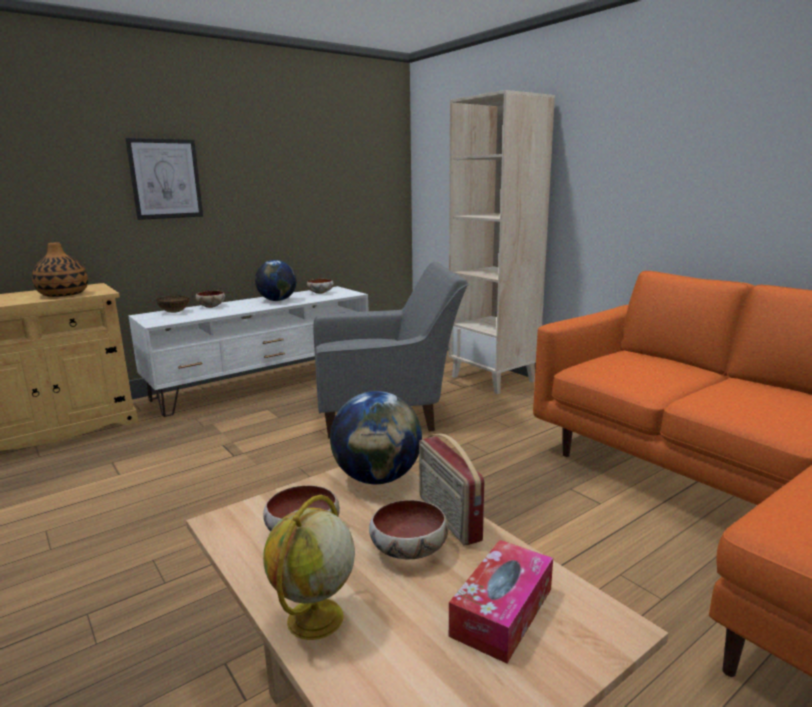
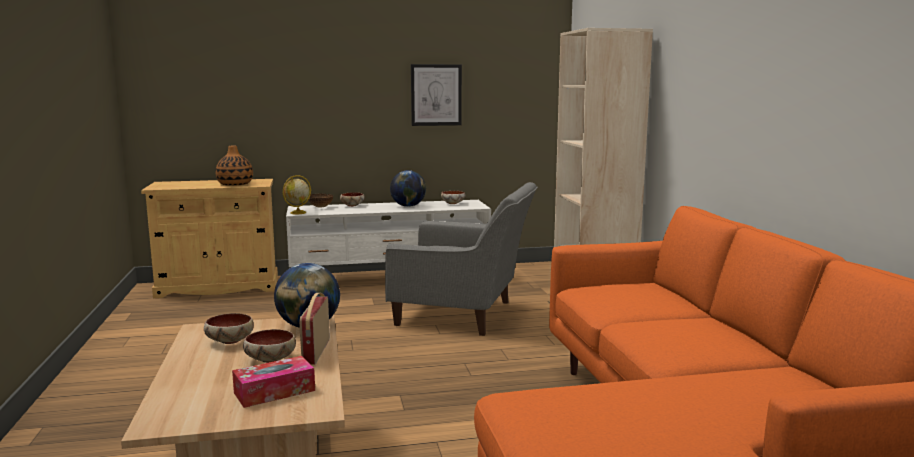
camera: 25 degrees right, 5 degrees down
(165, 179) = (329, 99): picture -> picture (436, 95)
(315, 620) = (184, 373): globe -> globe (297, 213)

